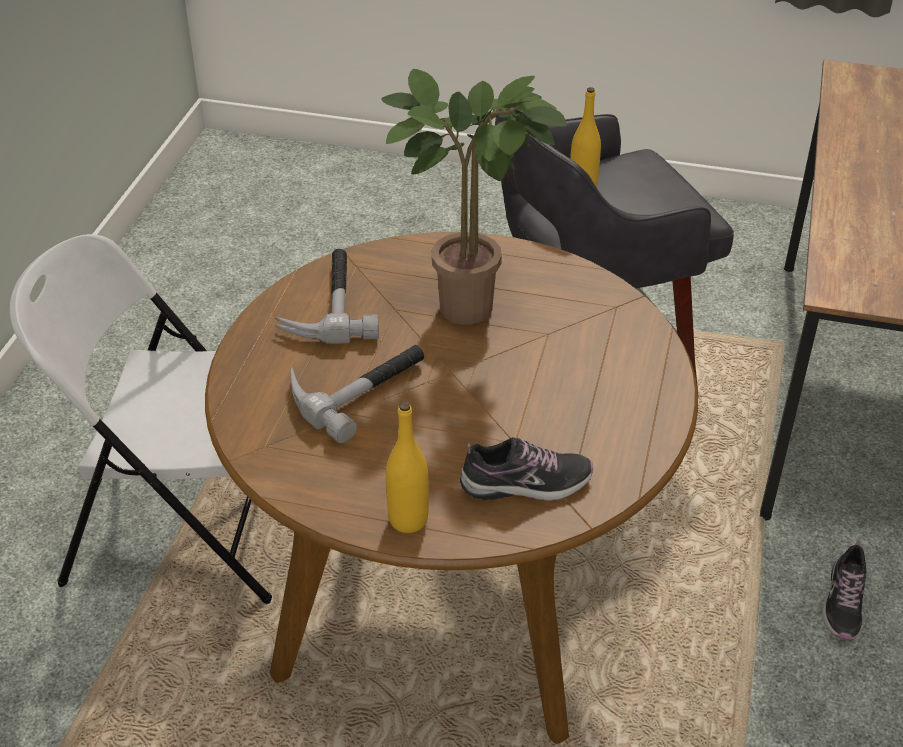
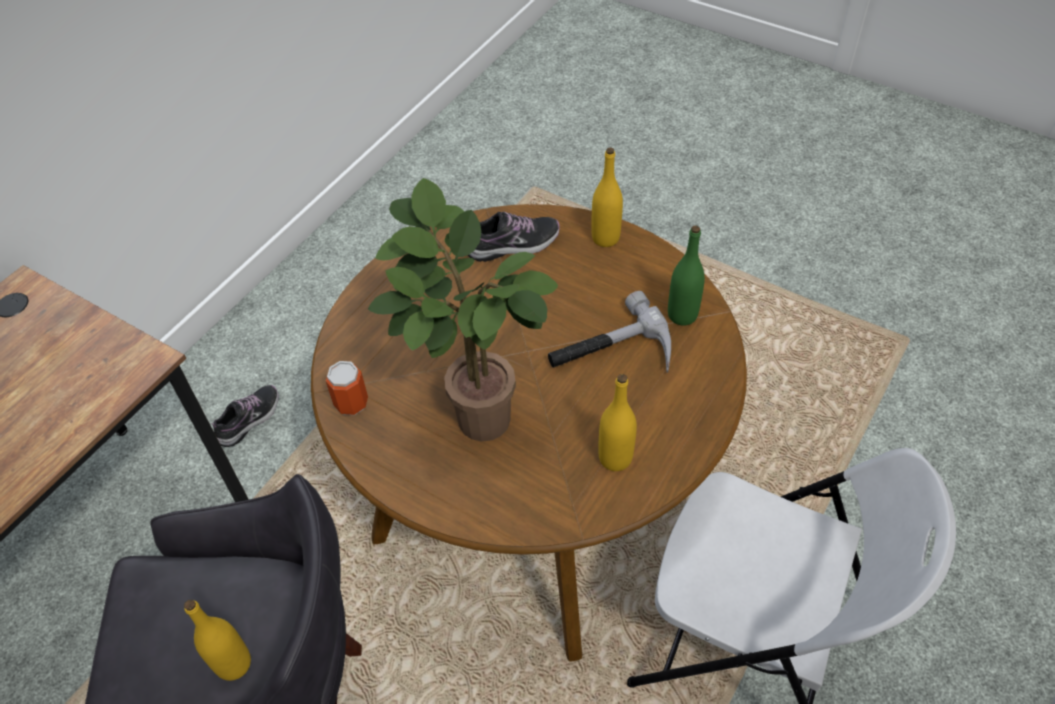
camera: 160 degrees left, 10 degrees up
(286, 443) = (682, 315): none -> green bottle
(328, 304) = (615, 458): hammer -> yellow bottle
(526, 484) = (513, 245): shoe -> shoe turned 150 degrees clockwise
(601, 295) = (351, 403): none -> can

